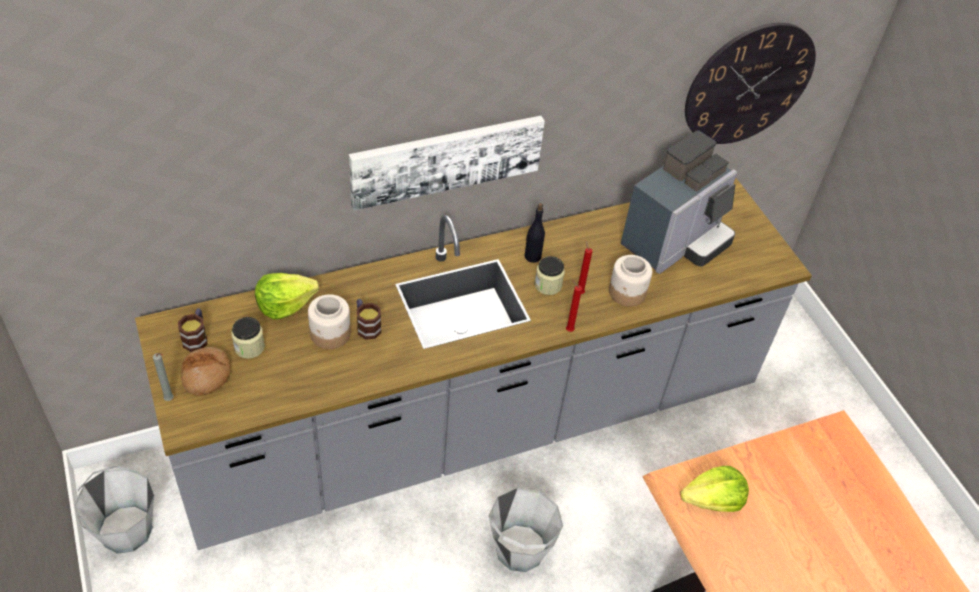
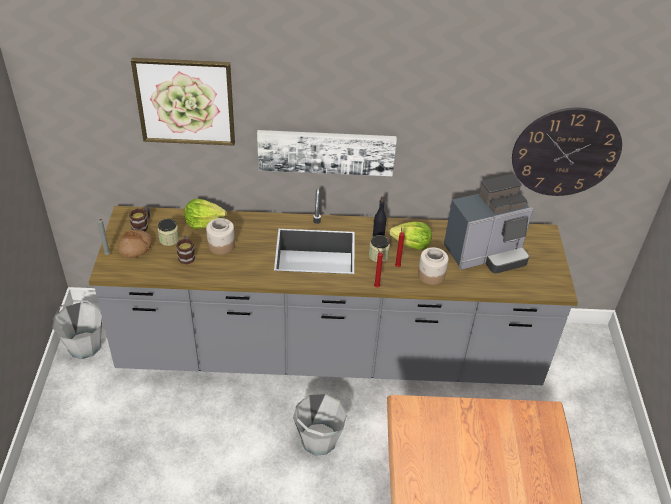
camera: 25 degrees right, 5 degrees down
(238, 139) = (185, 101): none -> picture
(366, 326) = (246, 247): mug -> mug (186, 255)
(713, 501) = (425, 427): lettuce -> lettuce (411, 244)

